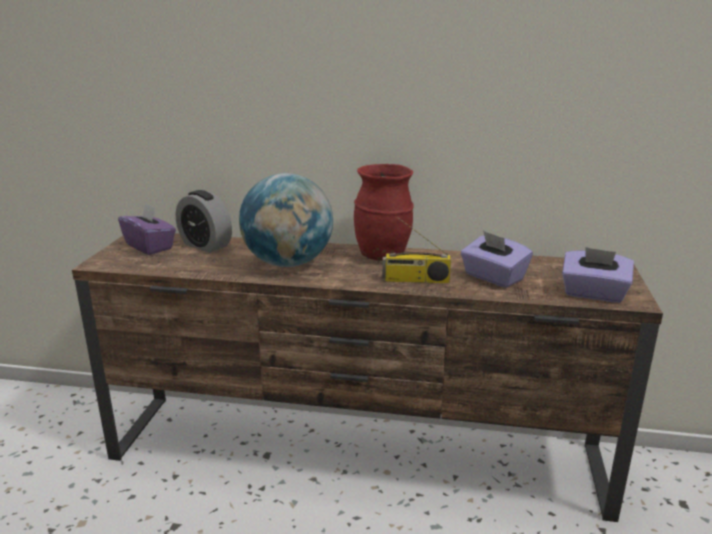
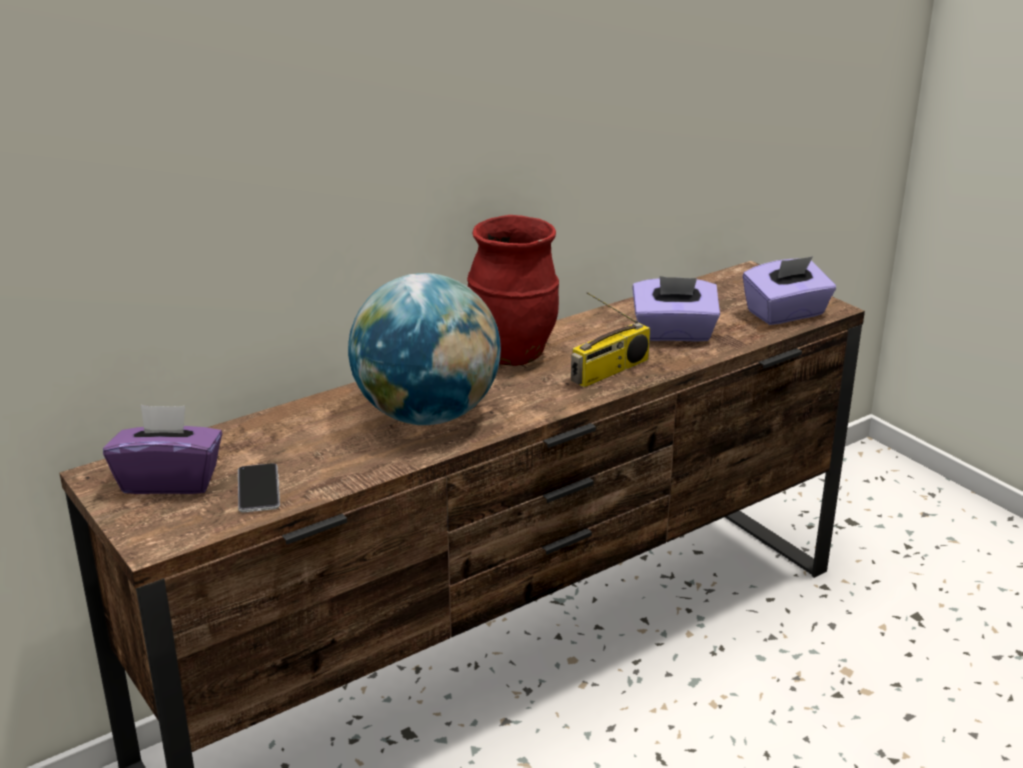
camera: 45 degrees left, 5 degrees up
(167, 262) = (258, 489): none -> phone
(205, 245) = (252, 441): alarm clock -> none

